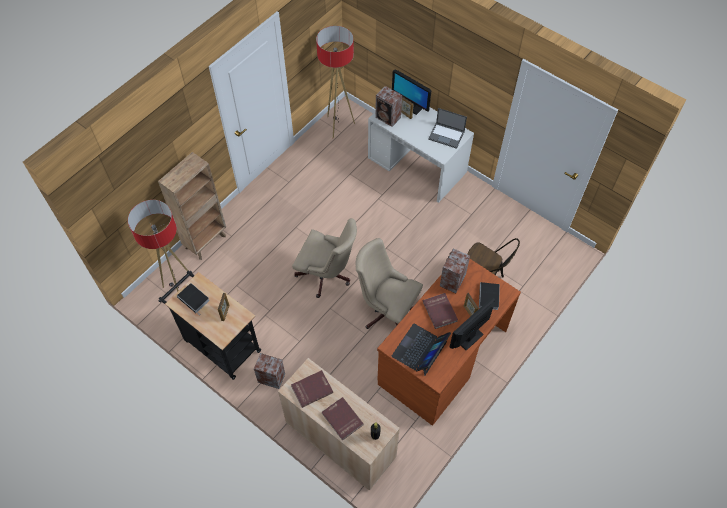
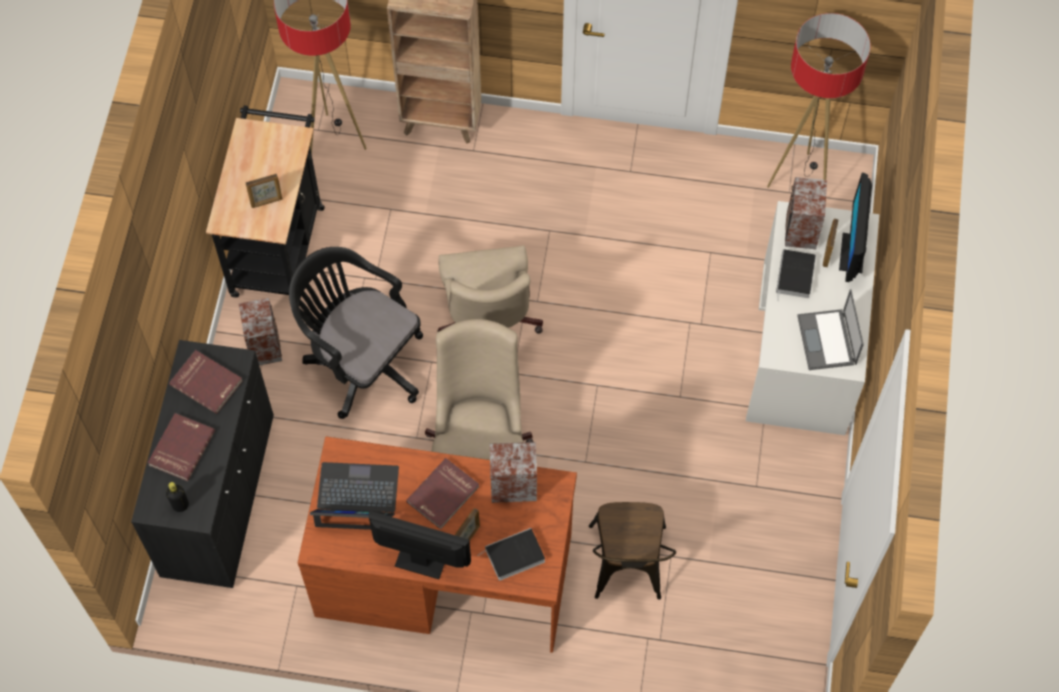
camera: 60 degrees right, 5 degrees up
(194, 299) = (264, 150): book -> book (795, 277)
(309, 338) = (361, 361): none -> black office chair
(340, 439) = (218, 495): beige cabinet -> black cabinet

